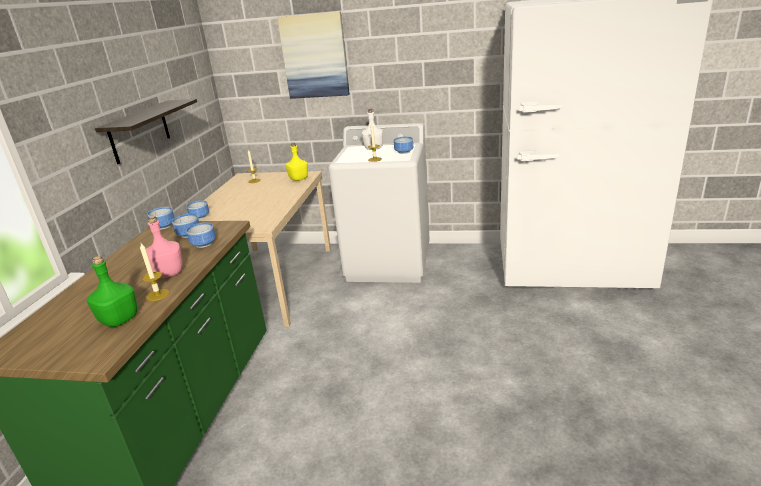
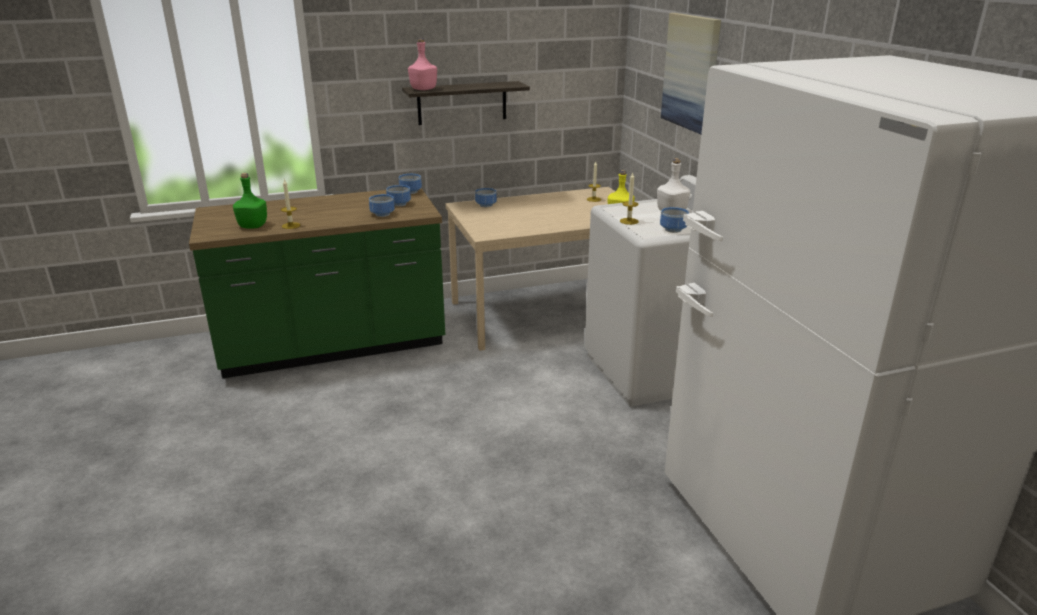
camera: 60 degrees right, 0 degrees up
(169, 273) = (326, 219): pink bottle -> pink bottle (424, 89)

